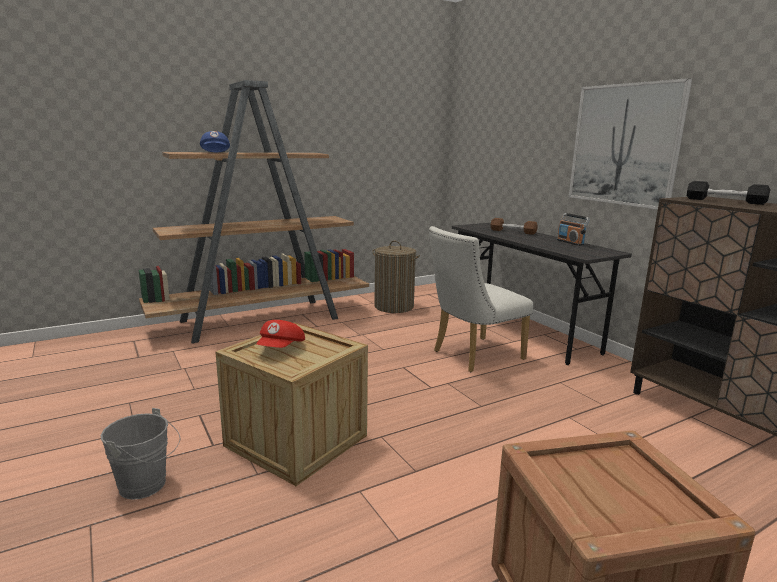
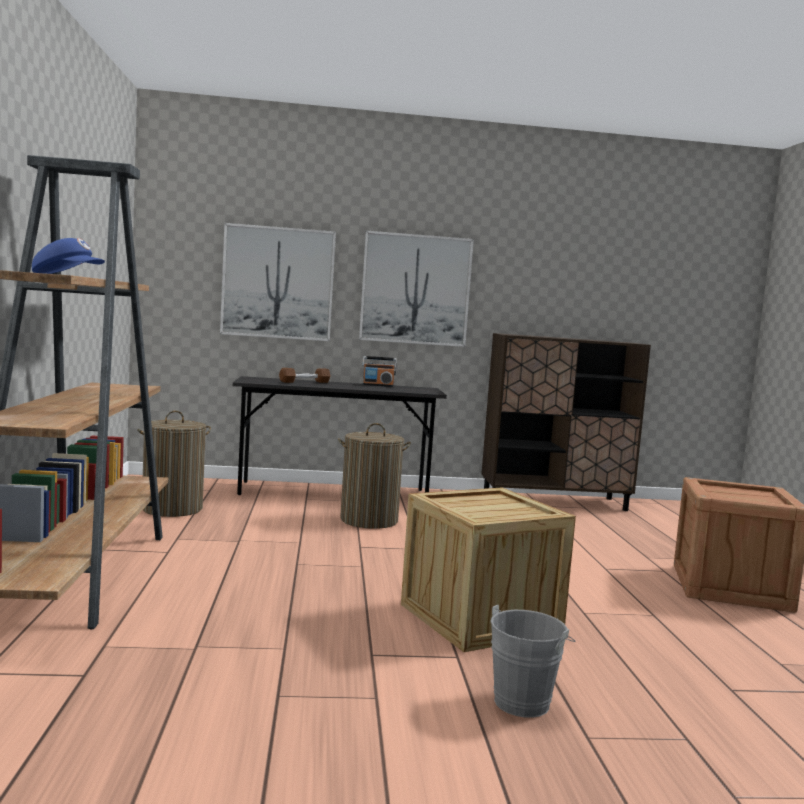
camera: 65 degrees left, 10 degrees down
(281, 349) = (481, 509): red cap -> none
(472, 356) = (369, 520): white chair -> laundry basket
(520, 144) = (278, 283): none -> picture
(725, 201) = (531, 335): black dumbbell -> none

